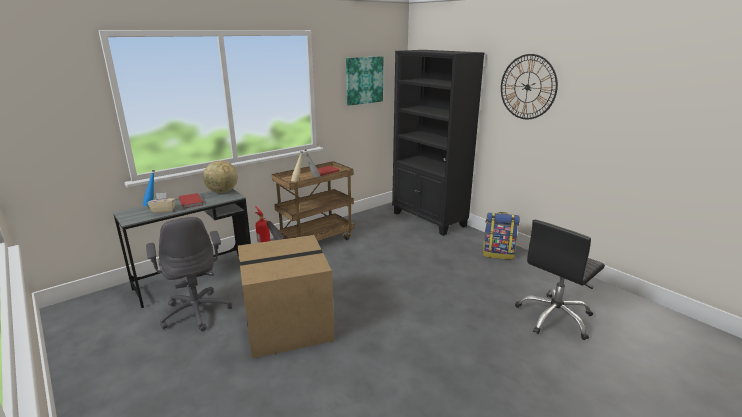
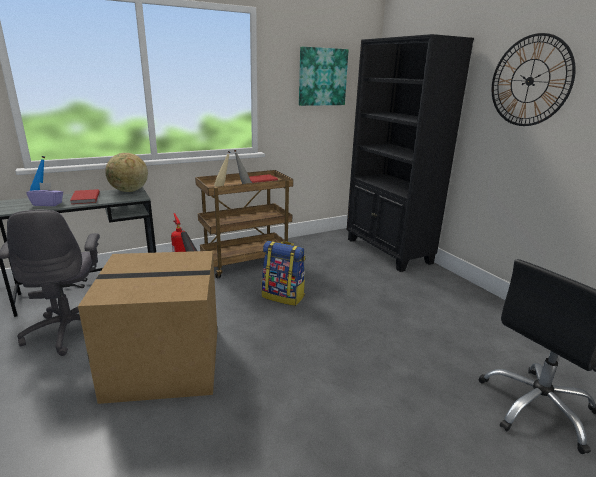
camera: 10 degrees right, 0 degrees up
(163, 210) = (47, 204): beige tissue box -> purple tissue box
(498, 254) = (468, 303): backpack -> backpack (283, 296)

